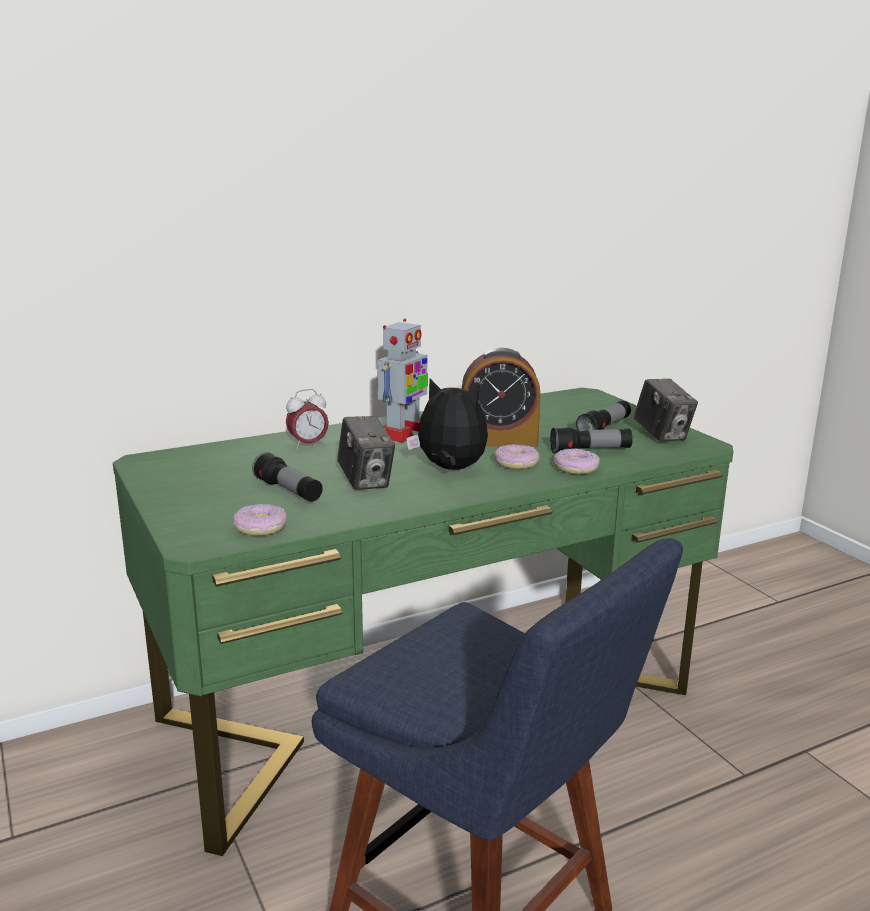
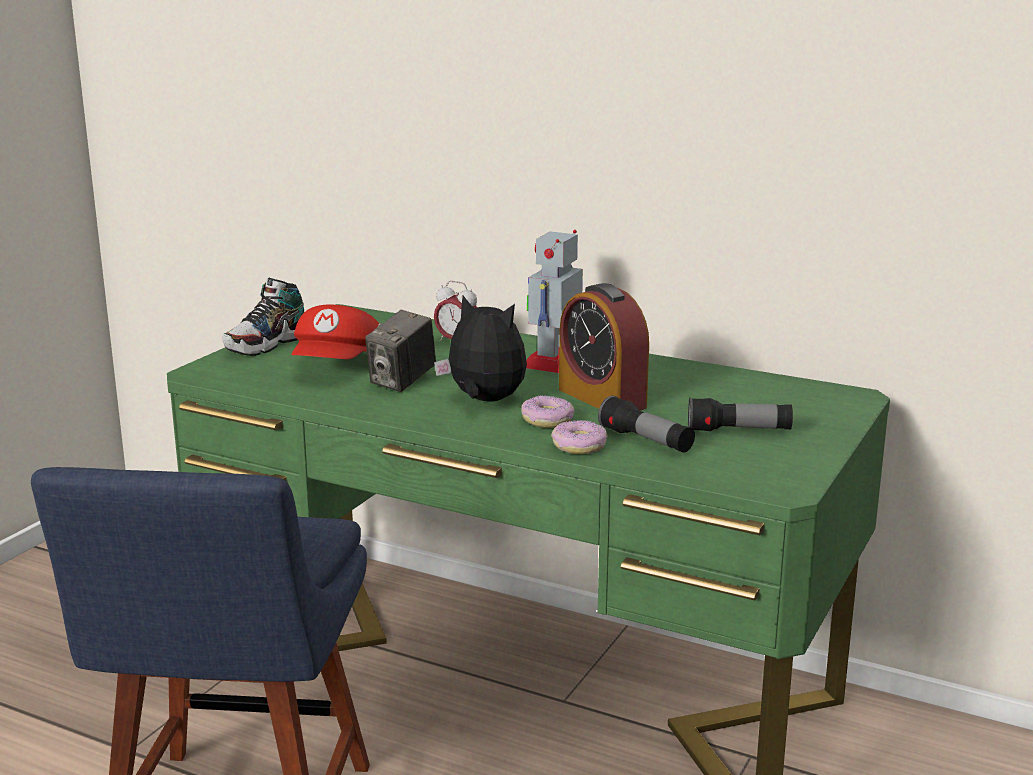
camera: 55 degrees right, 0 degrees up
(176, 502) = (267, 344): none -> shoe
(260, 527) = (254, 380): donut -> none
(288, 491) = (340, 366): flashlight -> red cap
(403, 432) = (554, 360): toy robot -> toy robot turned 120 degrees clockwise
(450, 469) = (484, 401): plush toy -> plush toy turned 45 degrees counterclockwise
(662, 435) = (772, 461): camera -> none

